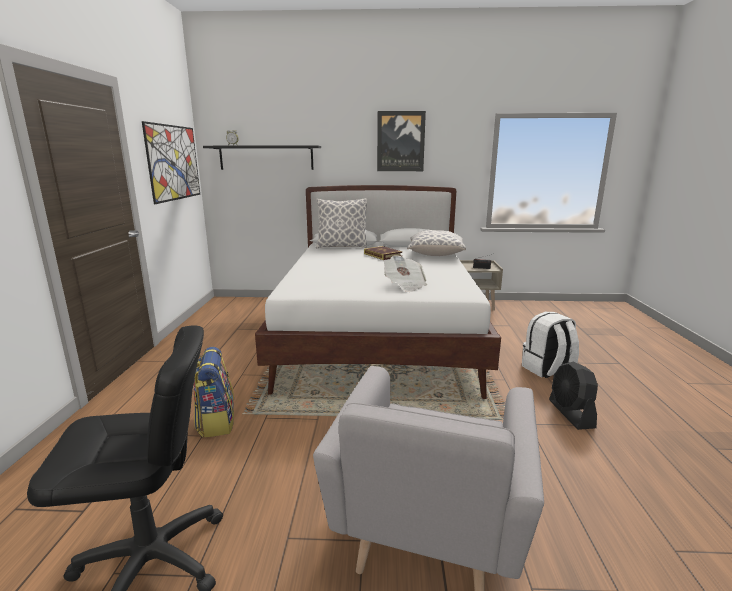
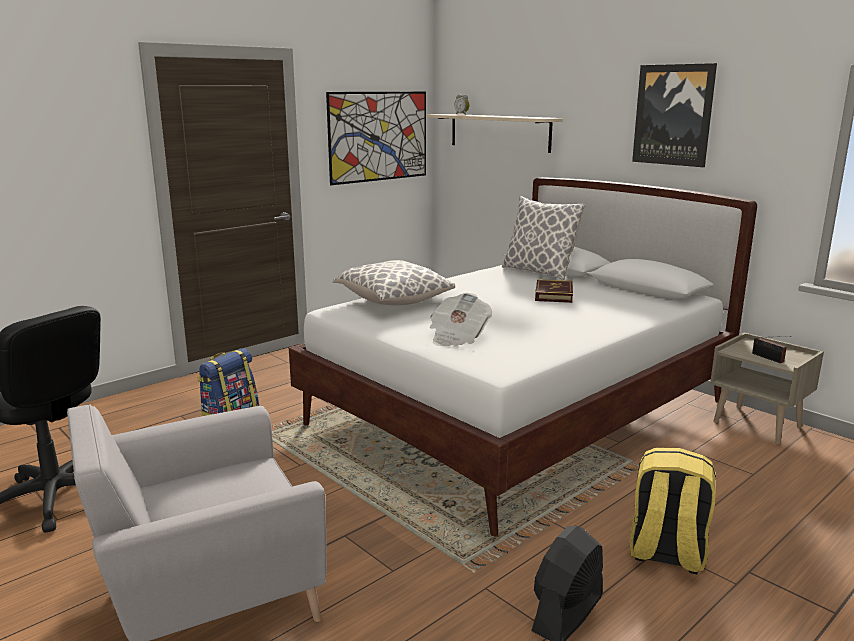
camera: 45 degrees right, 0 degrees up
(266, 157) = (499, 132): black shelf -> beige shelf
(435, 254) = (631, 311): pillow -> pillow (393, 301)
(547, 370) = (666, 553): white backpack -> yellow backpack

